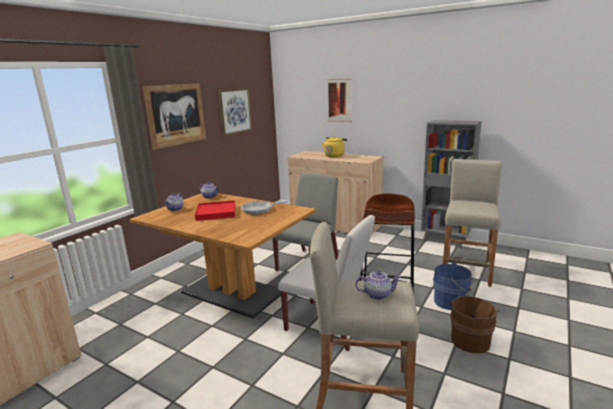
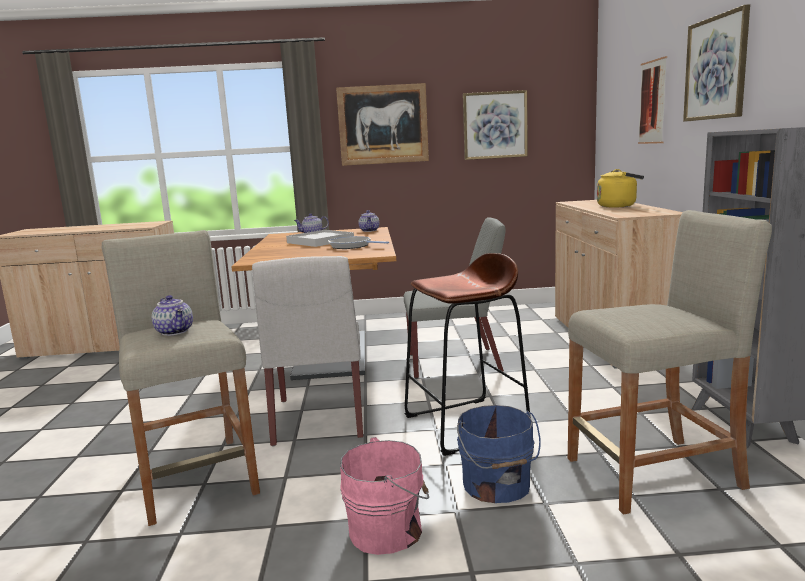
camera: 55 degrees right, 5 degrees down
(216, 212) = (320, 241): red tray -> white tray
(394, 89) = (716, 68): none -> picture
(470, 339) = (389, 530): brown bucket -> pink bucket

